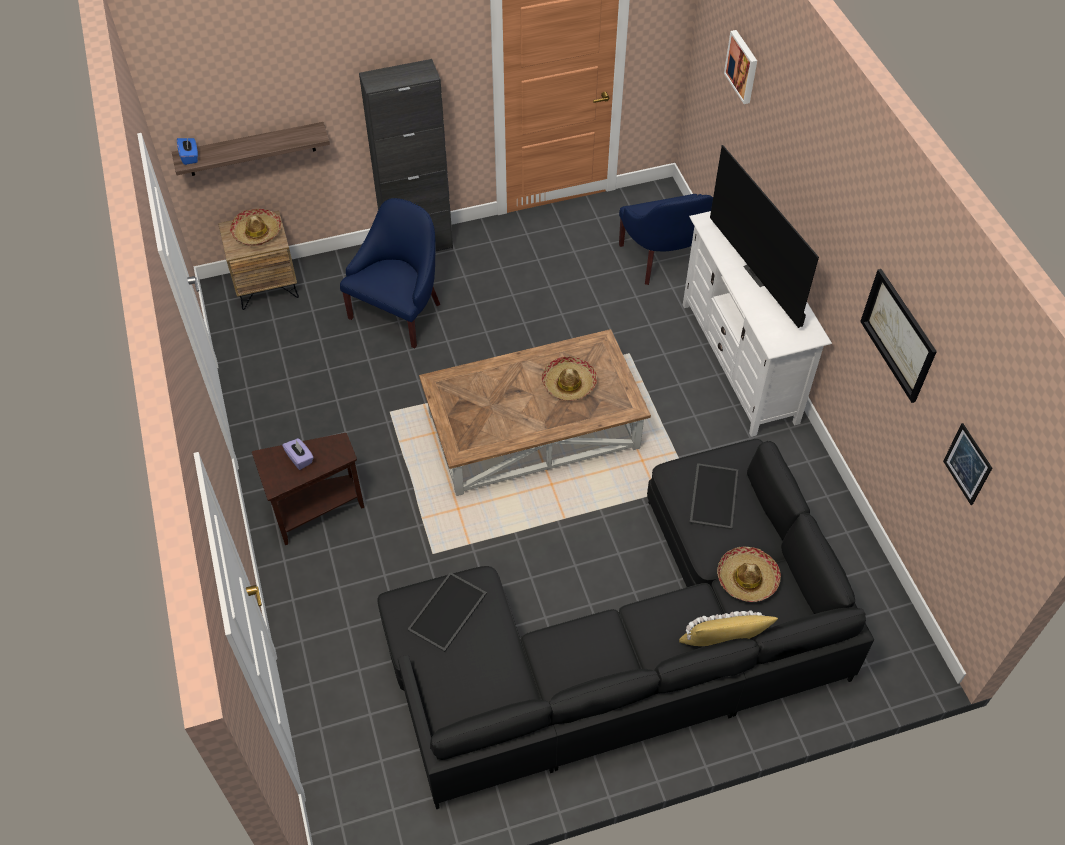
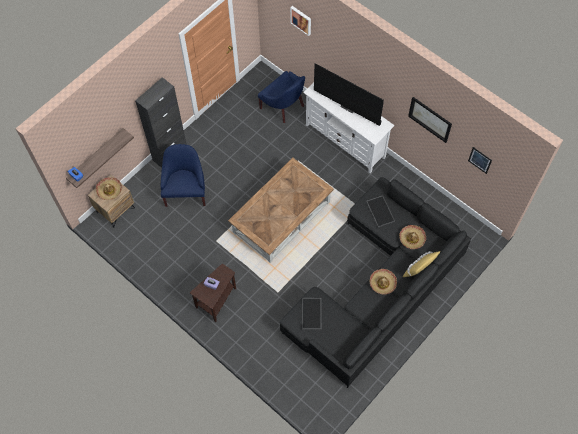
camera: 30 degrees left, 10 degrees up
(569, 383) = (292, 191): hat -> hat (382, 283)

